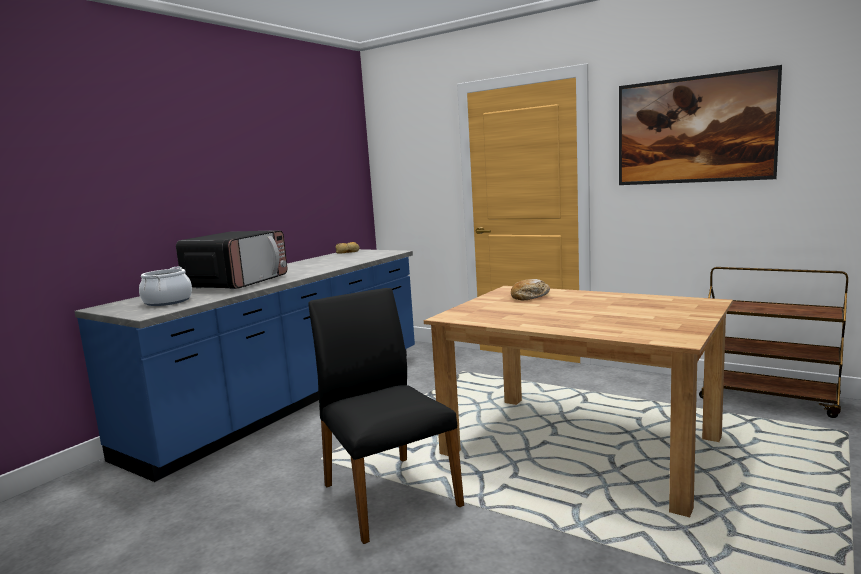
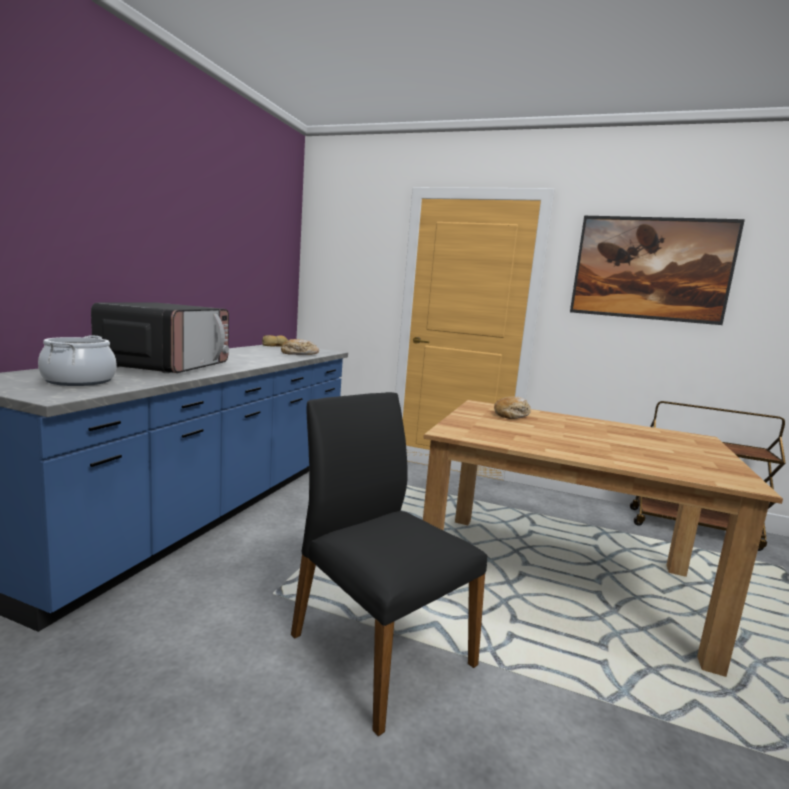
camera: 15 degrees left, 0 degrees up
(361, 258) = (299, 353): none -> bread

